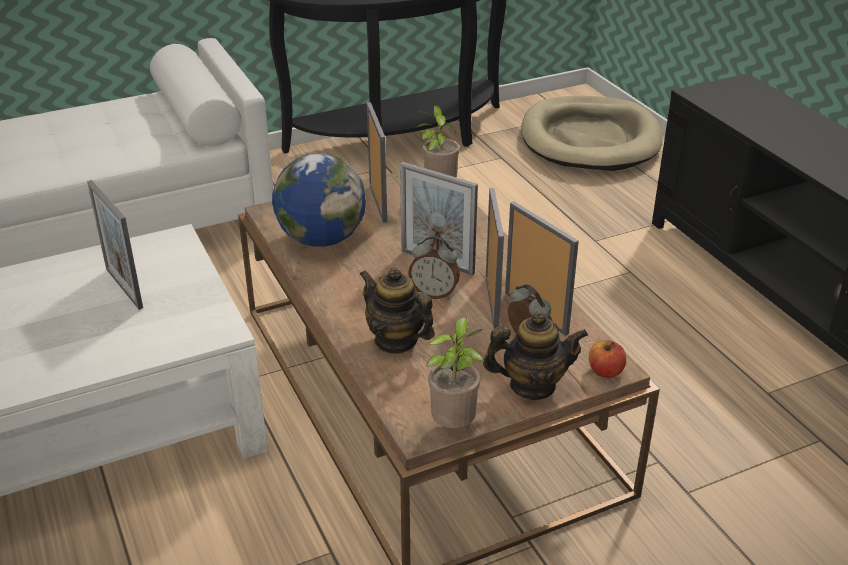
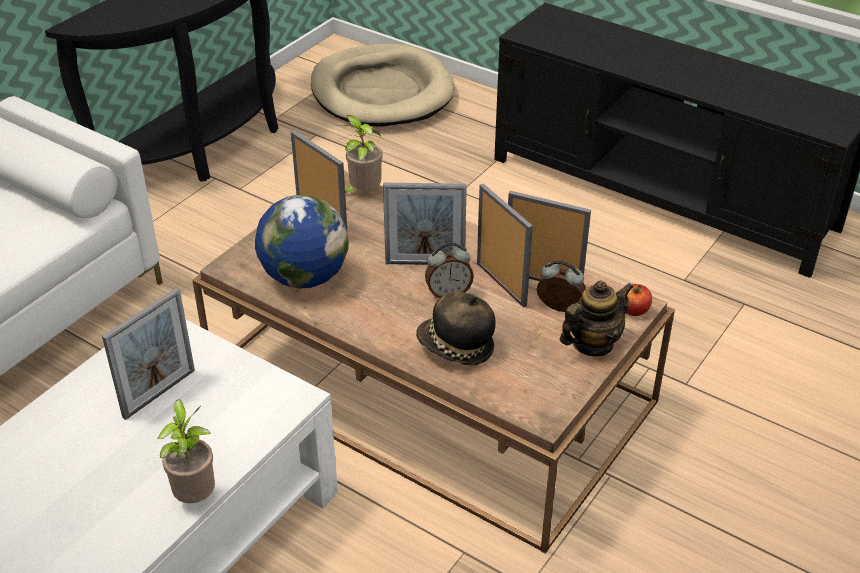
camera: 30 degrees left, 5 degrees up
(124, 288) = (159, 393): picture frame -> picture frame turned 75 degrees counterclockwise
(396, 340) = (455, 347): teapot -> hat
(454, 425) = (564, 400): potted plant -> potted plant (196, 496)

